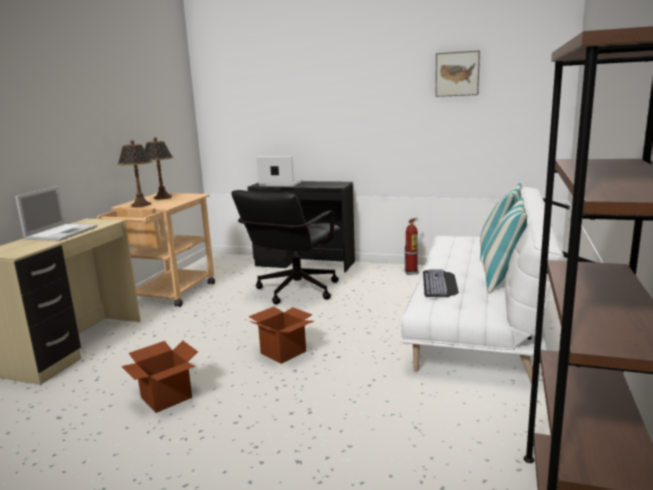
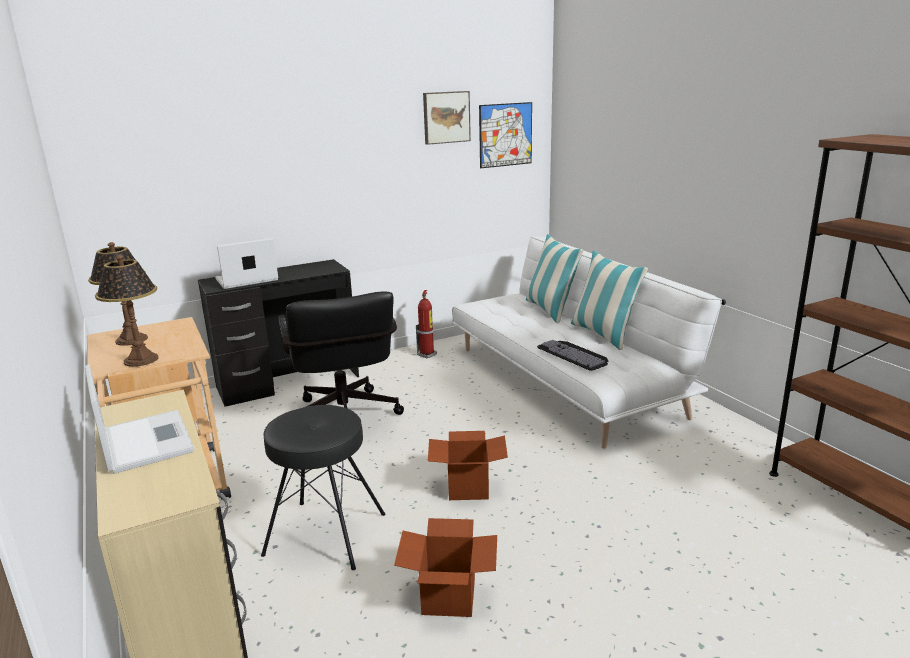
camera: 45 degrees left, 5 degrees up
(179, 341) = (325, 535): none -> black stool
(520, 91) = (505, 135): none -> picture

